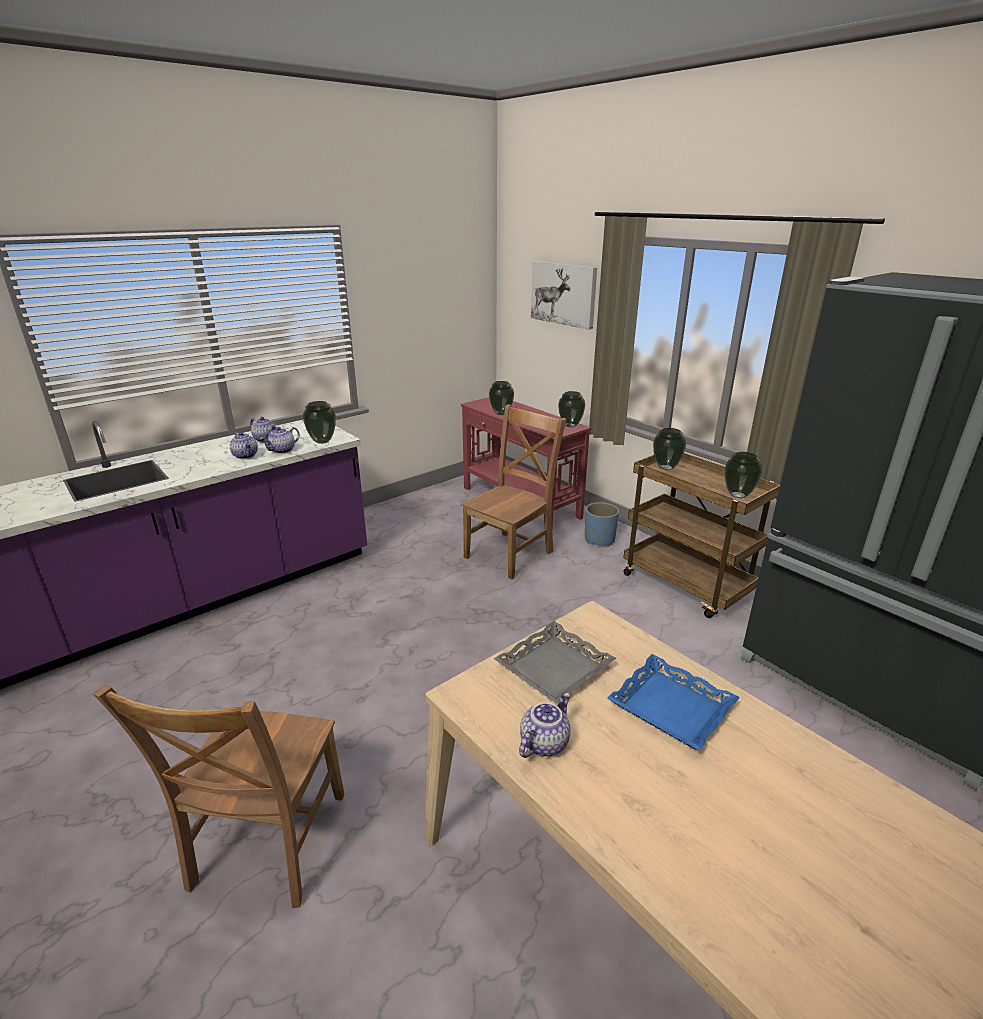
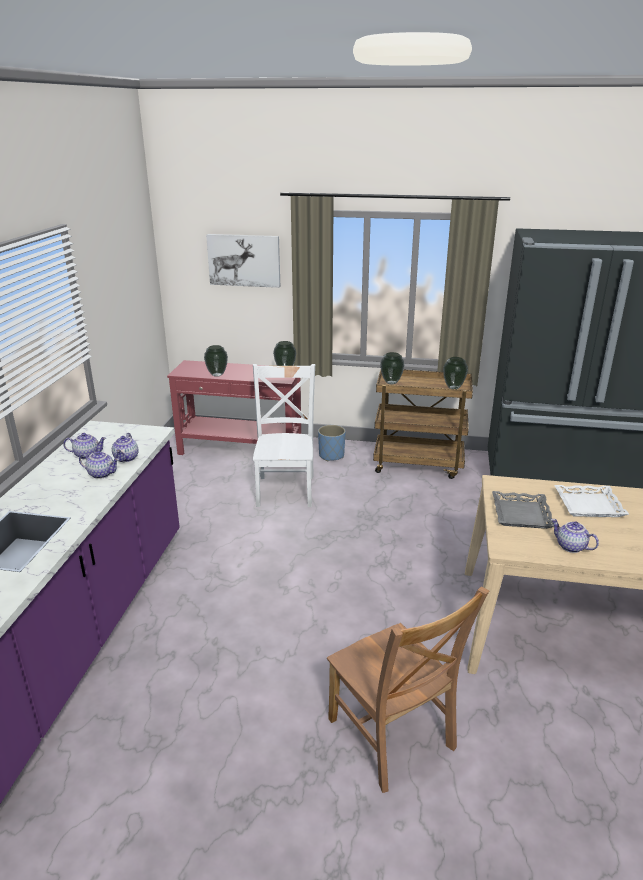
camera: 40 degrees left, 0 degrees up
(322, 441) = (145, 439): vase -> none
(511, 553) = (286, 489): brown chair -> white chair
(543, 742) = (570, 547): teapot -> teapot turned 45 degrees counterclockwise
(671, 707) = (589, 506): blue tray -> white tray

